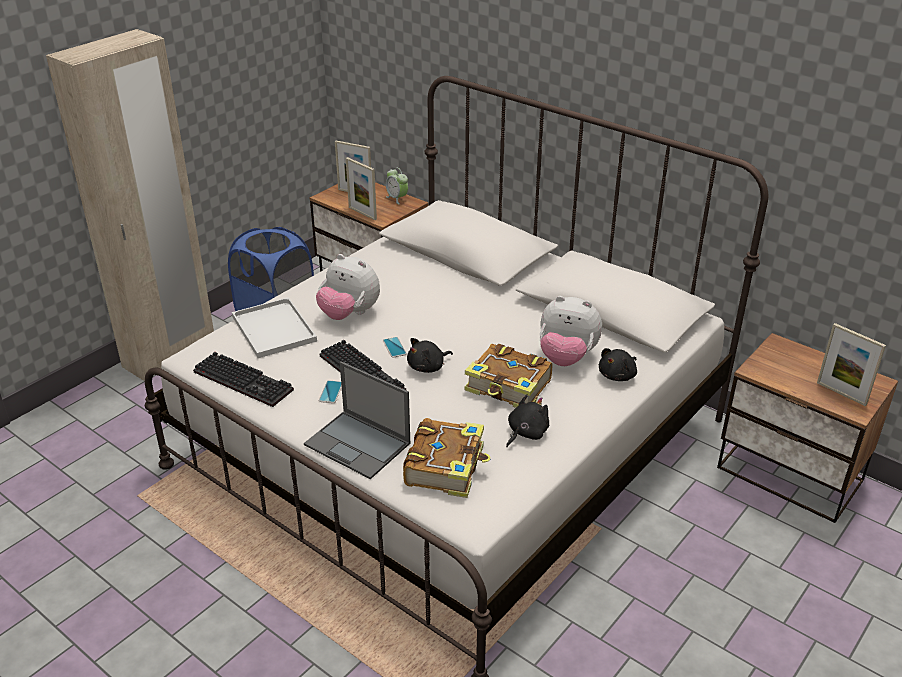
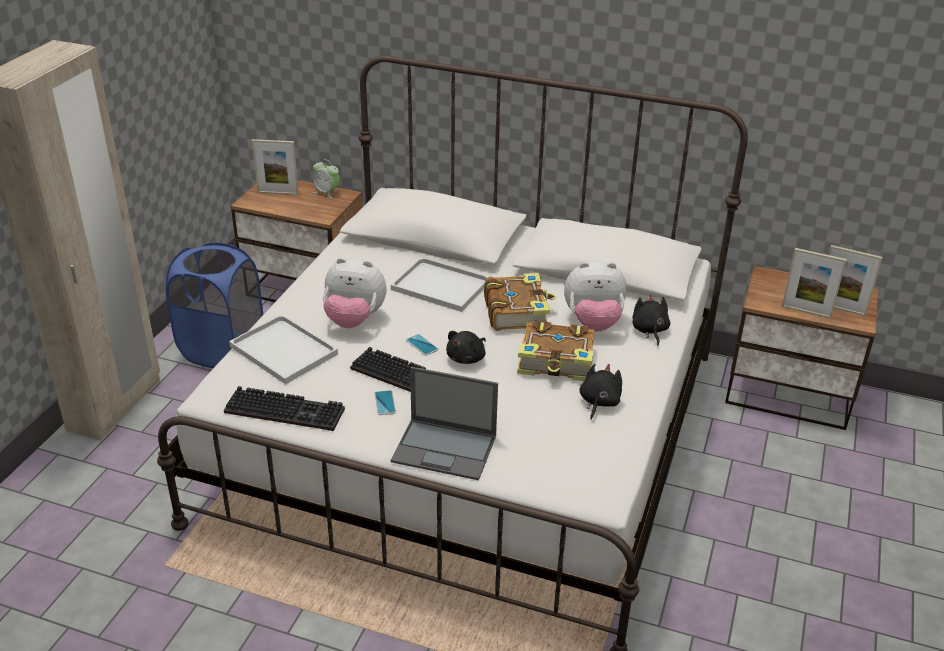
camera: 20 degrees left, 0 degrees up
(362, 213) = (299, 214): picture frame -> picture frame (806, 312)
(442, 297) = (438, 286): none -> white tray
(446, 466) = (544, 450): book -> book (517, 312)
(618, 375) = (649, 330): black plush toy -> black plush toy turned 150 degrees clockwise

